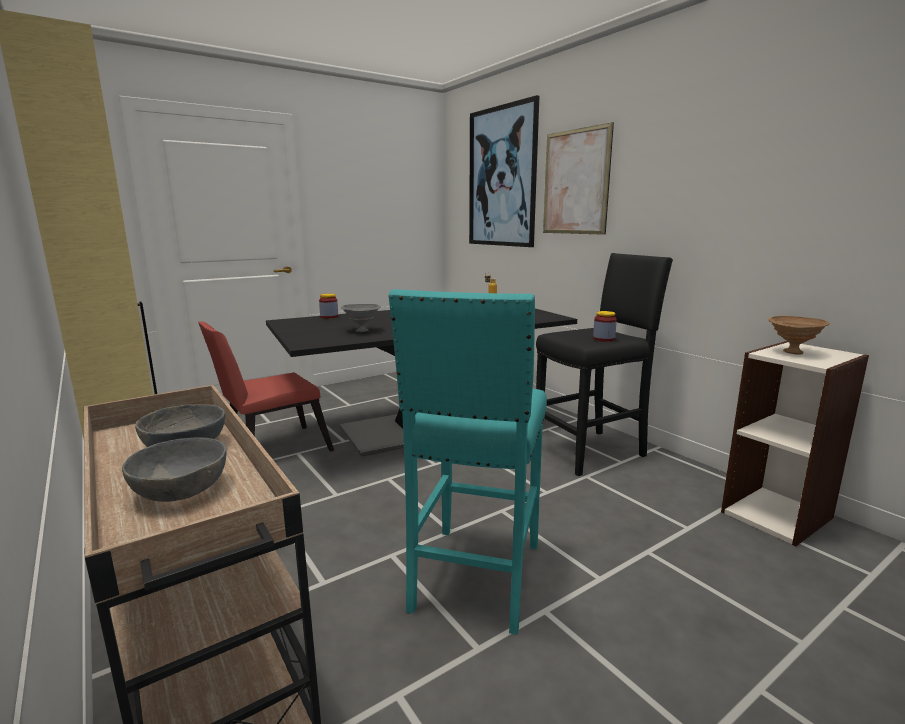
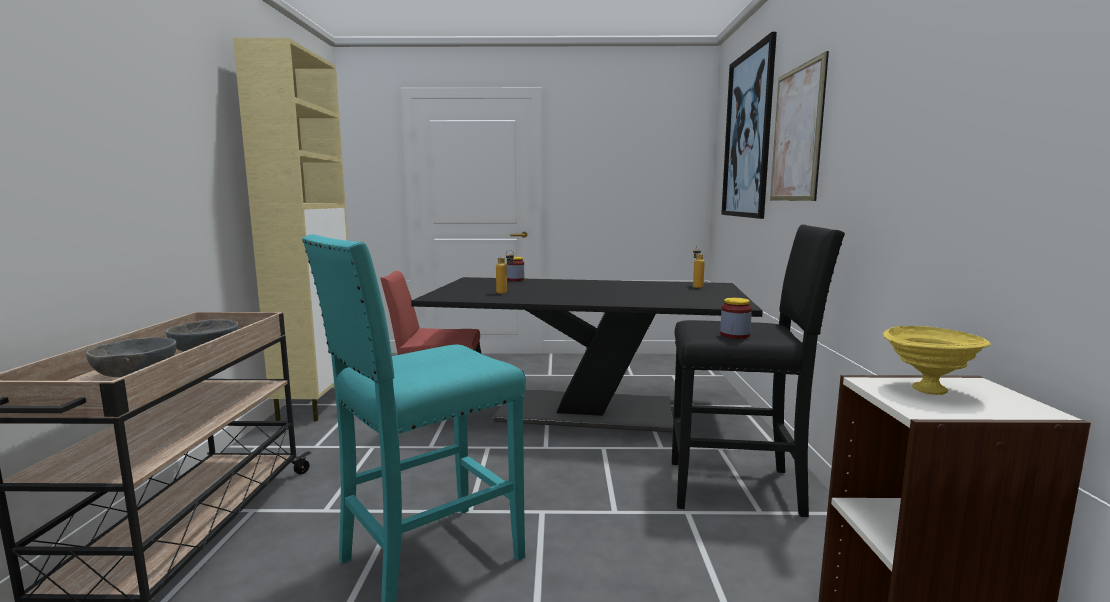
camera: 35 degrees right, 5 degrees down
(361, 331) = (505, 293): grey bowl -> bottle
(793, 352) = (927, 390): brown bowl -> yellow bowl

